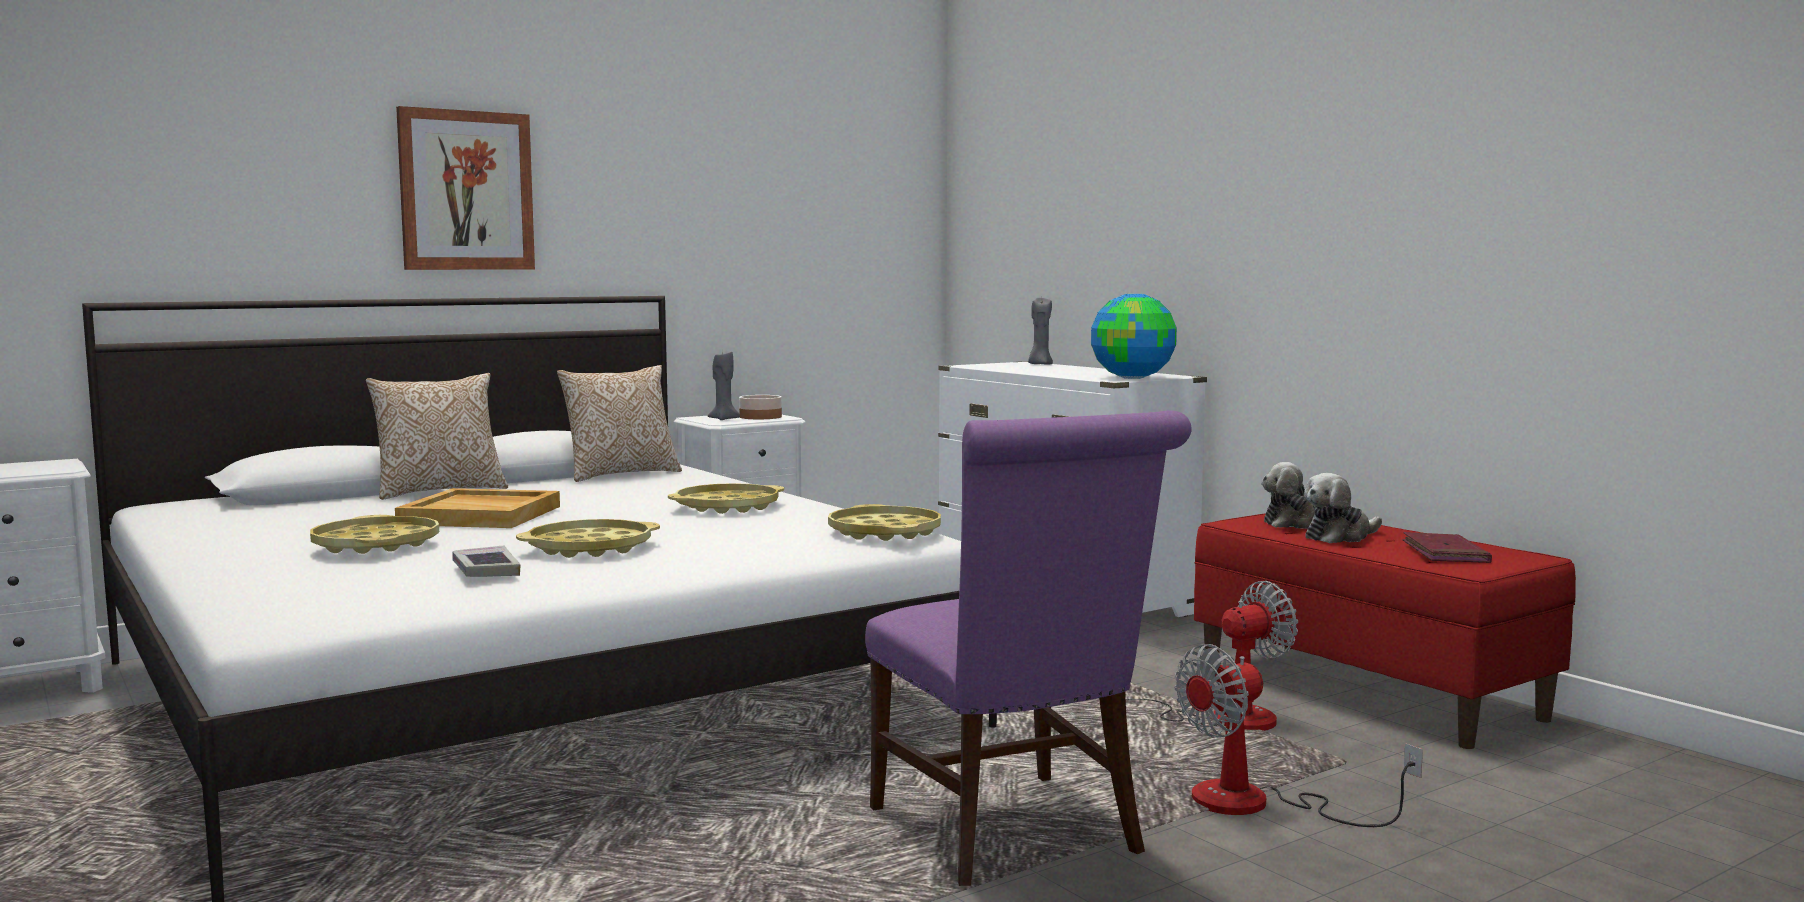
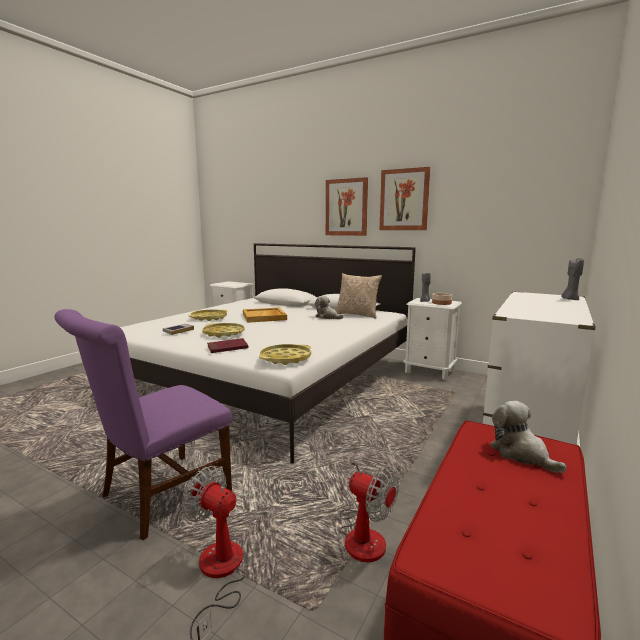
camera: 65 degrees right, 5 degrees up
(439, 491) = (301, 308): pillow -> none
(625, 181) = (404, 200): none -> picture
(727, 507) = (312, 333): yellow tray -> none
(1133, 378) = (535, 316): globe -> none
(1339, 537) = (493, 474): plush toy -> plush toy (327, 317)
(1445, 553) = (494, 537): red book -> red book (227, 348)

